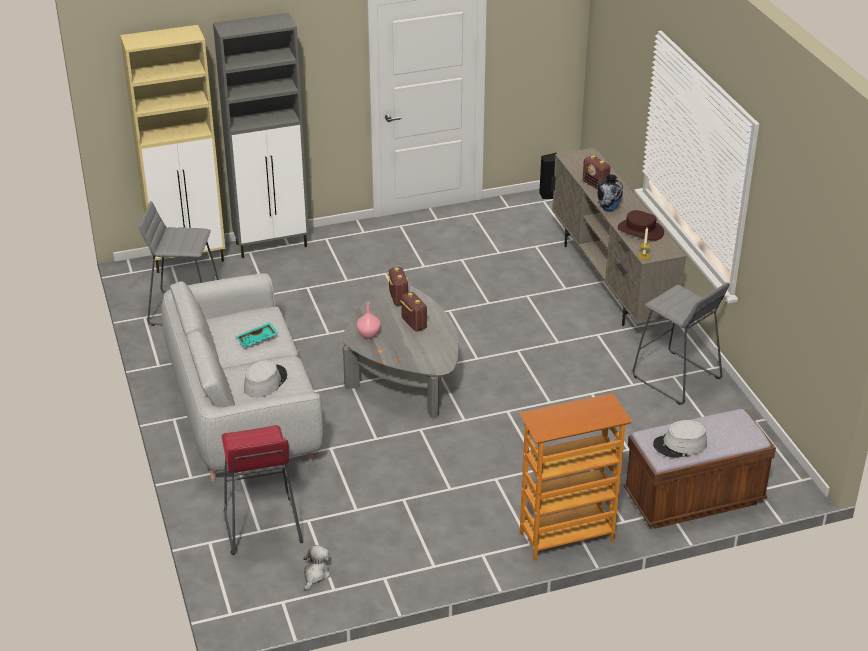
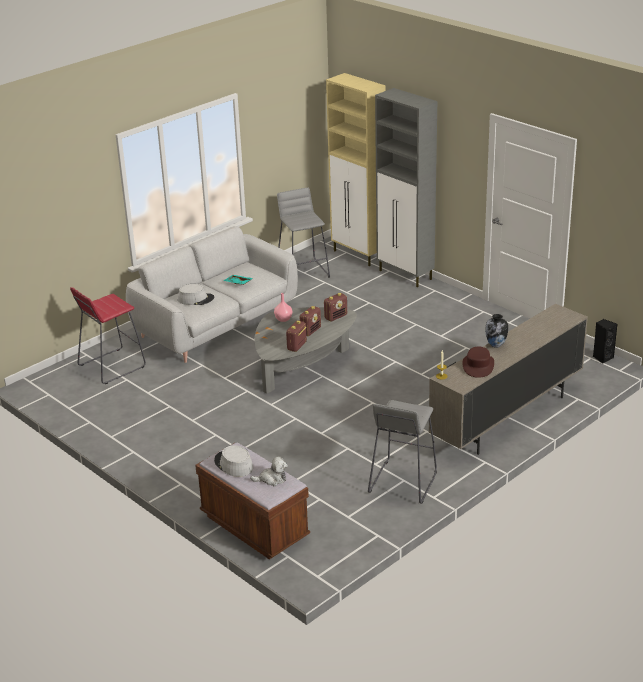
camera: 65 degrees right, 5 degrees down
(316, 574) = (78, 398): plush toy -> plush toy (272, 479)
(566, 538) = (171, 481): bookcase -> none
(595, 185) = (526, 331): radio -> radio (297, 346)

